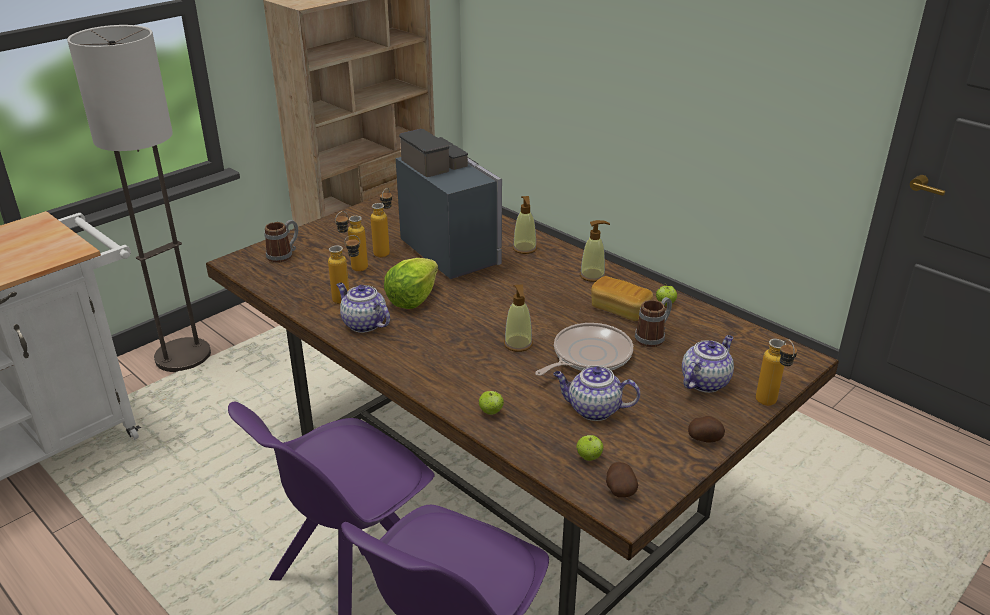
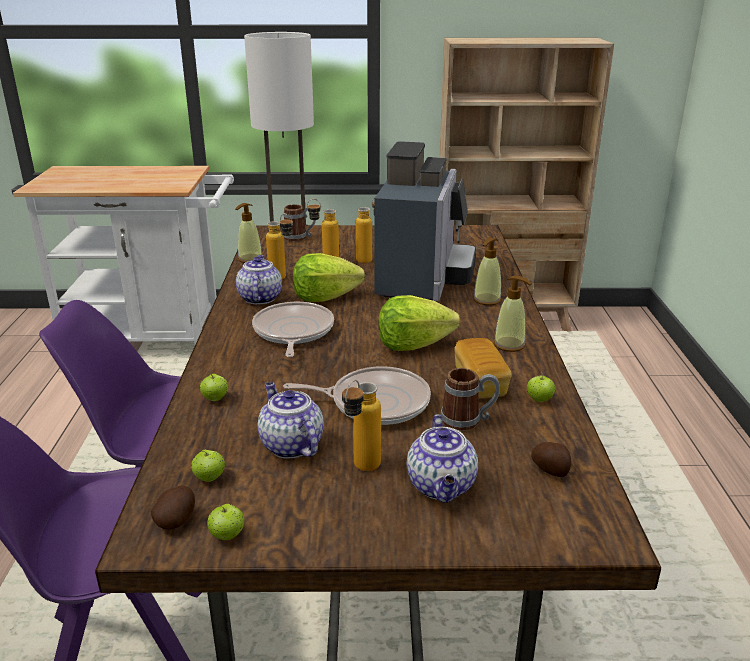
camera: 45 degrees right, 5 degrees down
(445, 337) = (293, 332): none -> frying pan
(518, 344) = (336, 364): soap dispenser -> soap dispenser (250, 259)
(539, 305) = (413, 344): none -> lettuce
(659, 477) = (227, 536): none -> apple
(705, 381) = (442, 487): teapot -> teapot turned 90 degrees clockwise
(705, 439) = (335, 535): potato -> potato (551, 470)
(770, 405) = (469, 553): bottle -> bottle (361, 470)

